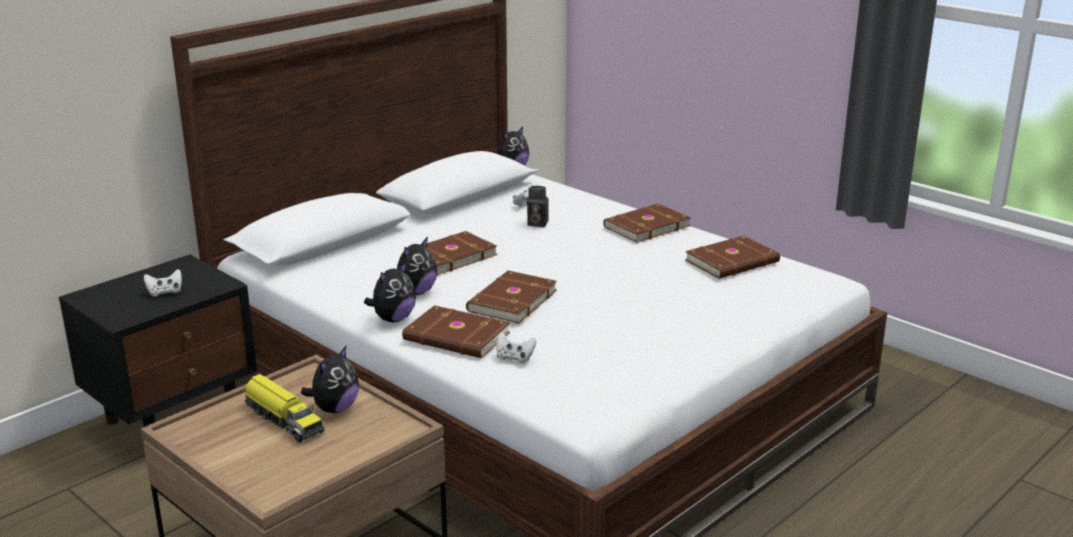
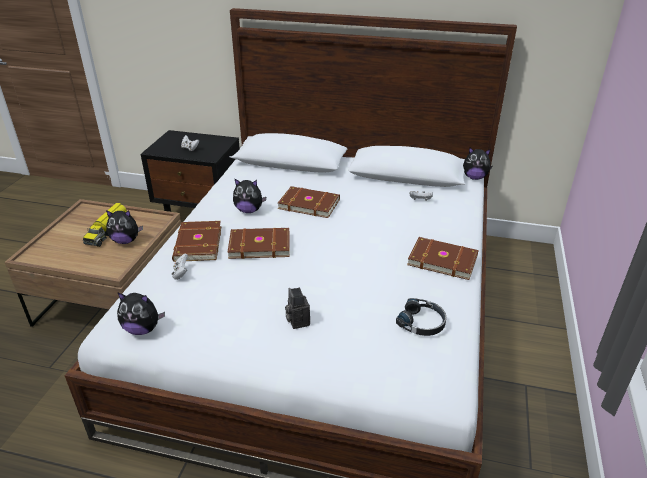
camera: 60 degrees right, 10 degrees up
(393, 319) = (208, 216): plush toy -> plush toy (142, 329)
(536, 223) = (393, 215): camera -> camera (297, 321)
(733, 262) = (422, 323): brown book -> black headphones

